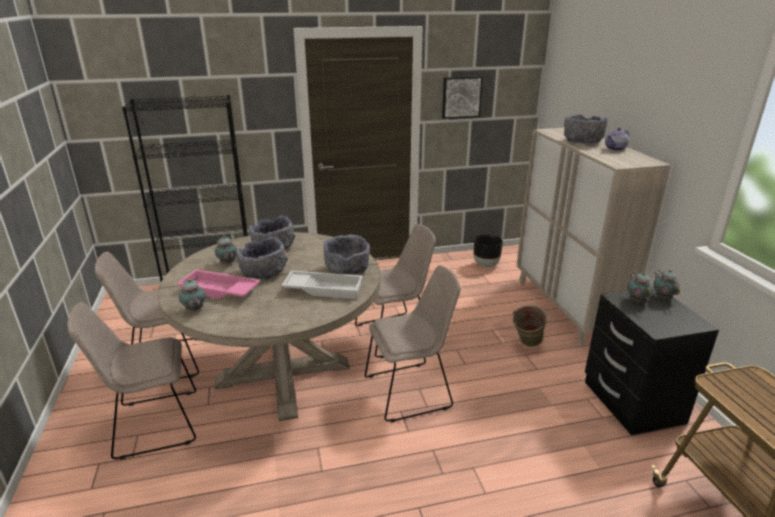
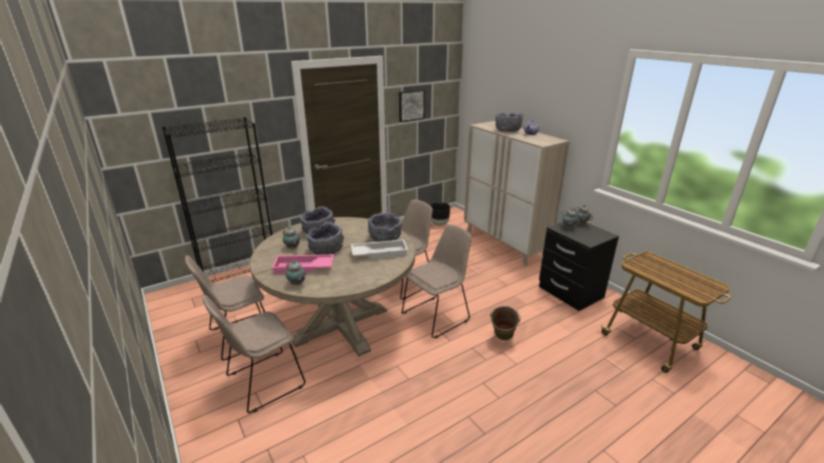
camera: 20 degrees left, 0 degrees up
(526, 345) = (493, 271): green bucket -> green bucket (502, 339)

